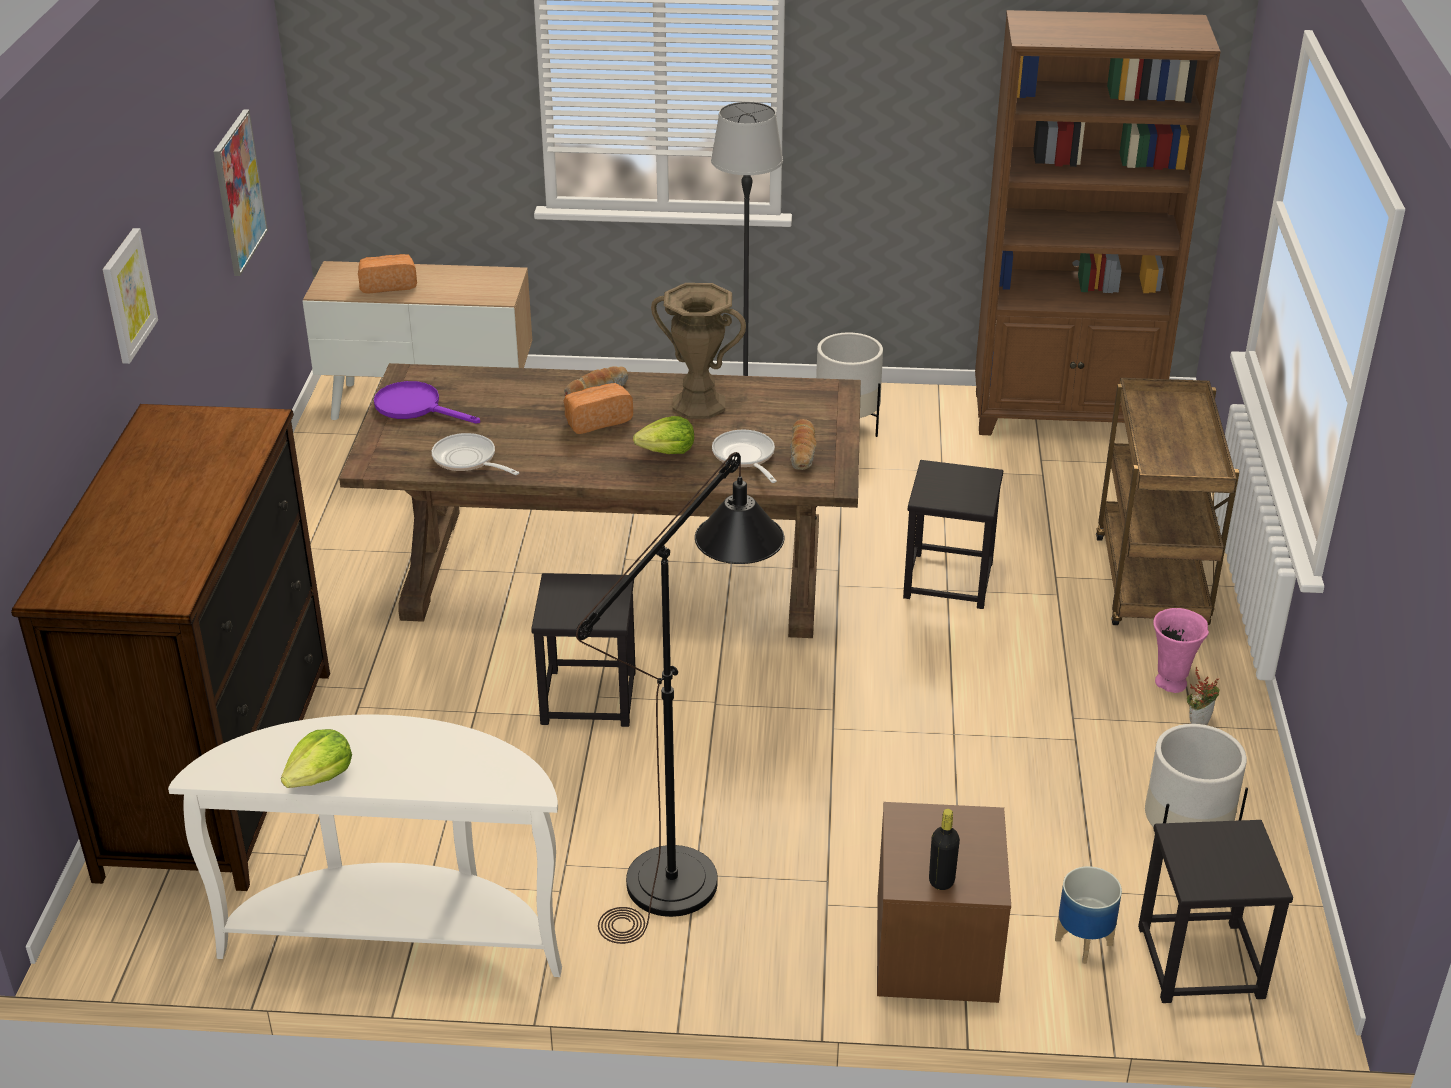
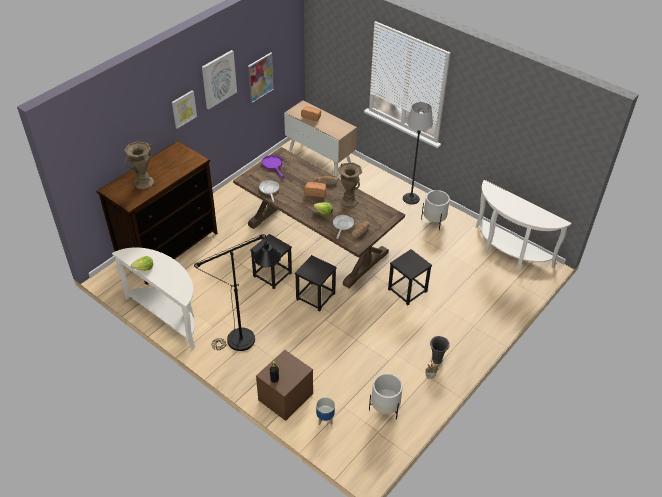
camera: 35 degrees right, 10 degrees up
(154, 531) = (144, 183): none -> brown vase
(173, 193) = (219, 79): none -> picture
(1065, 417) = (508, 252): brown bookcase -> white console table
(1152, 586) = (468, 325): brown cart -> none
(1171, 684) = (436, 360): pink vase -> grey vase
(1200, 963) = (349, 443): black stool -> black stool (315, 296)

